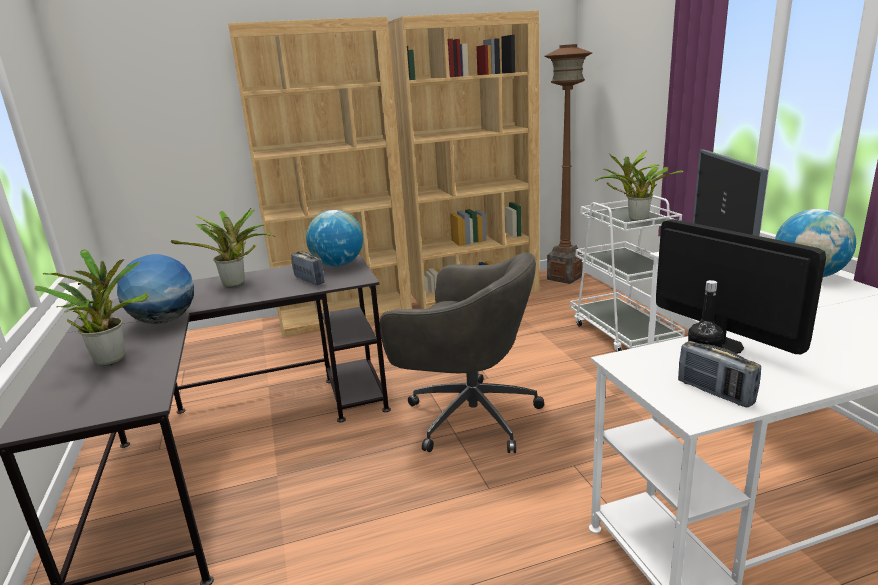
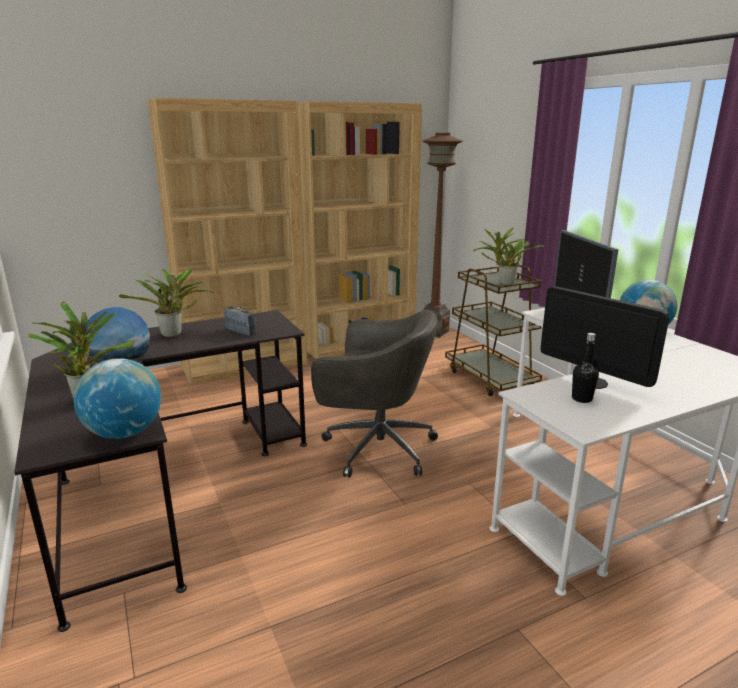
camera: 10 degrees left, 0 degrees up
(338, 265) = (261, 318): globe -> globe (124, 433)
(622, 333) = (490, 378): white cart -> brown cart
(715, 392) = (594, 415): radio -> none

